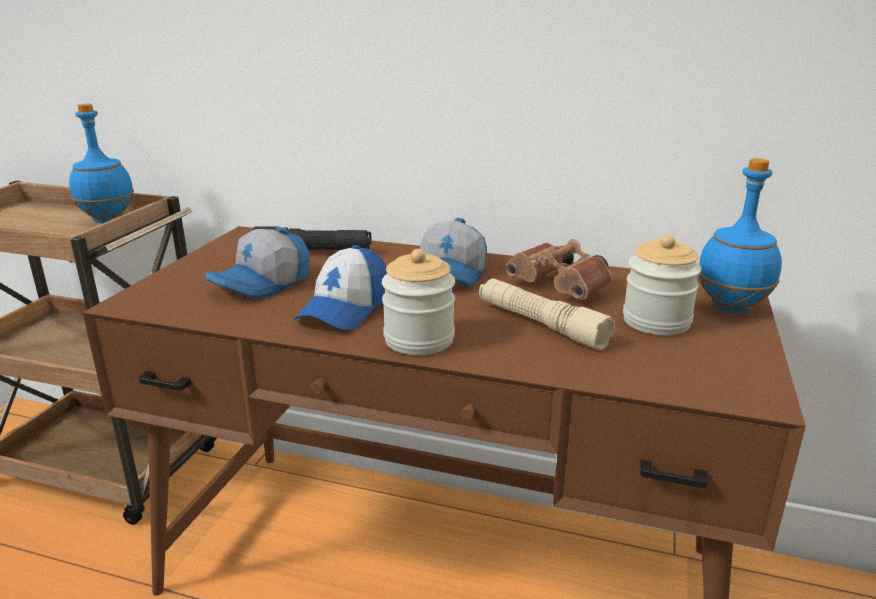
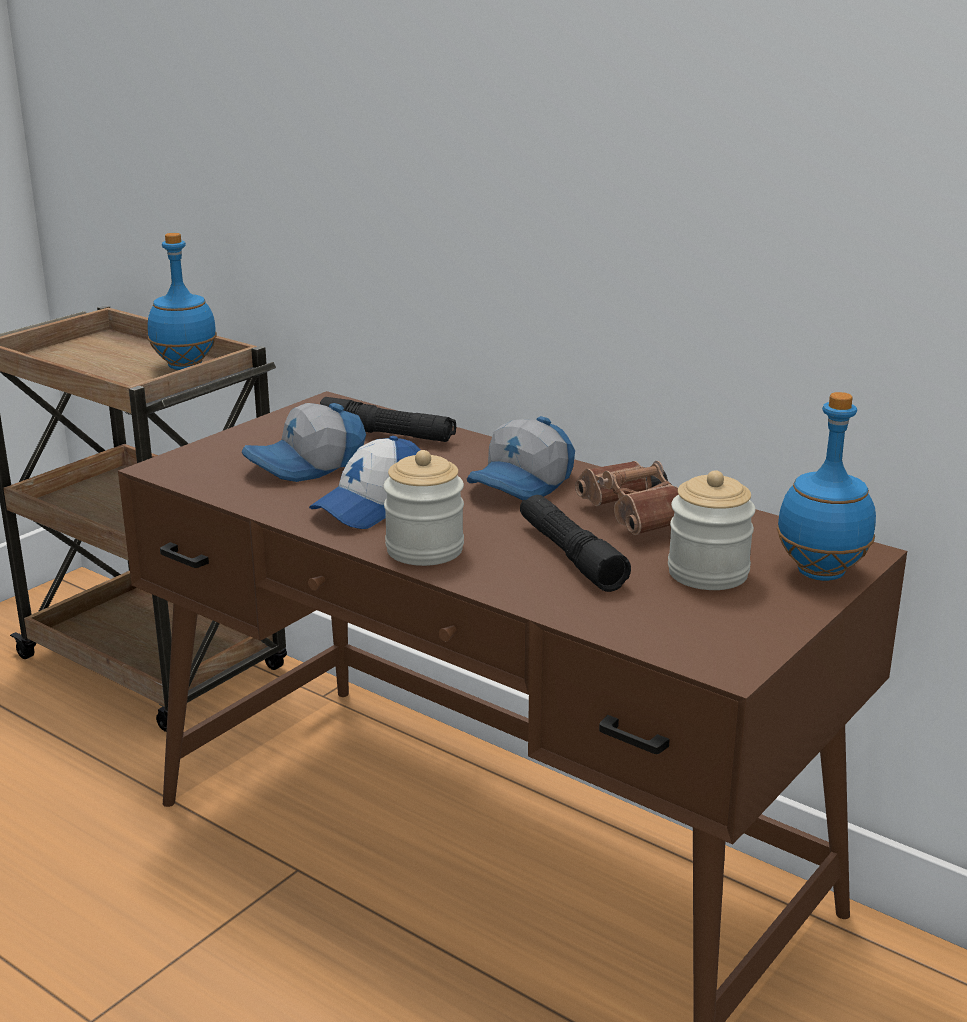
camera: 20 degrees right, 0 degrees up
(541, 324) = (570, 555): beige flashlight -> black flashlight

